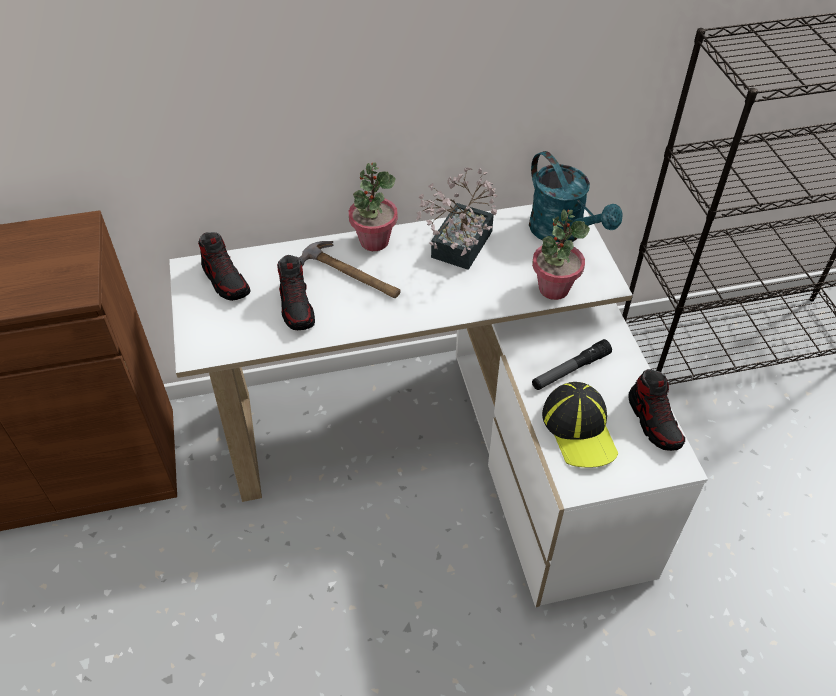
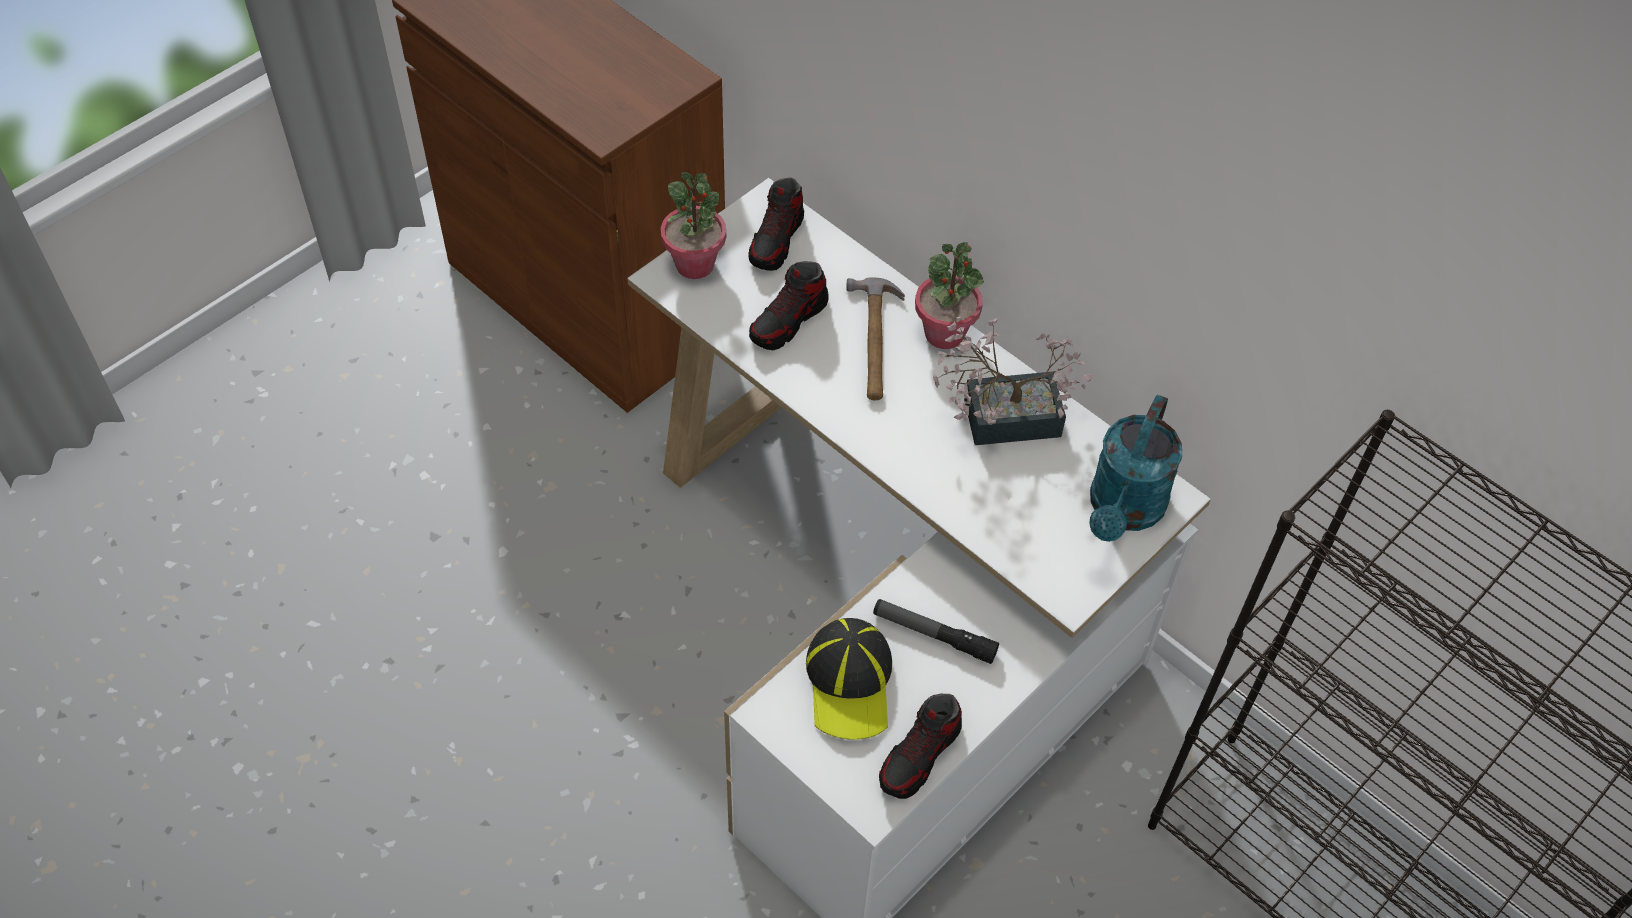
camera: 55 degrees right, 5 degrees up
(553, 288) = (1014, 544): potted plant -> potted plant (695, 264)
(579, 429) = (850, 683): cap -> cap turned 45 degrees counterclockwise

